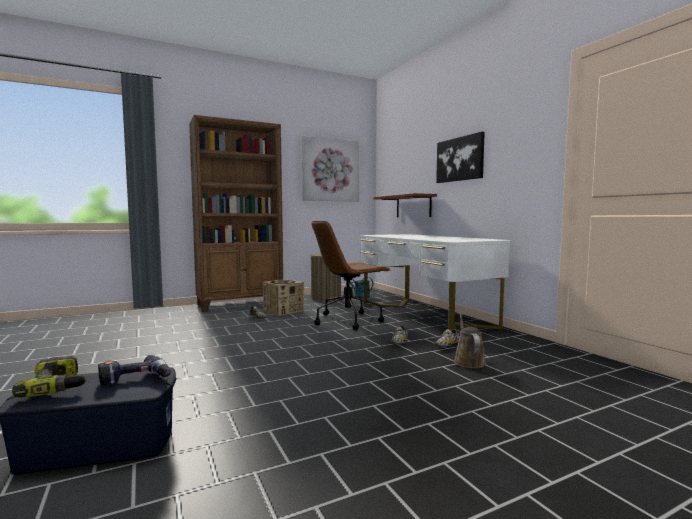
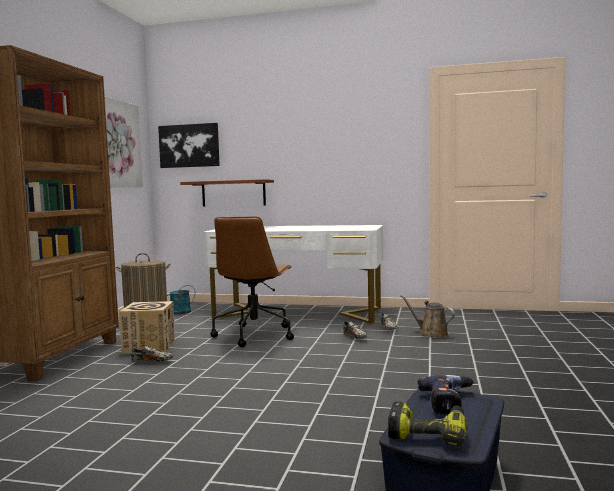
camera: 50 degrees left, 0 degrees up
(460, 159) = (307, 144): picture -> picture (189, 146)

